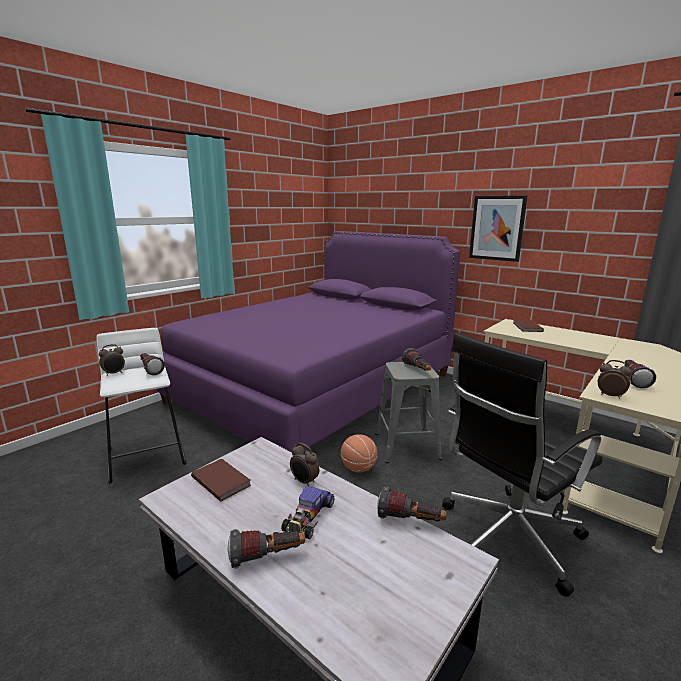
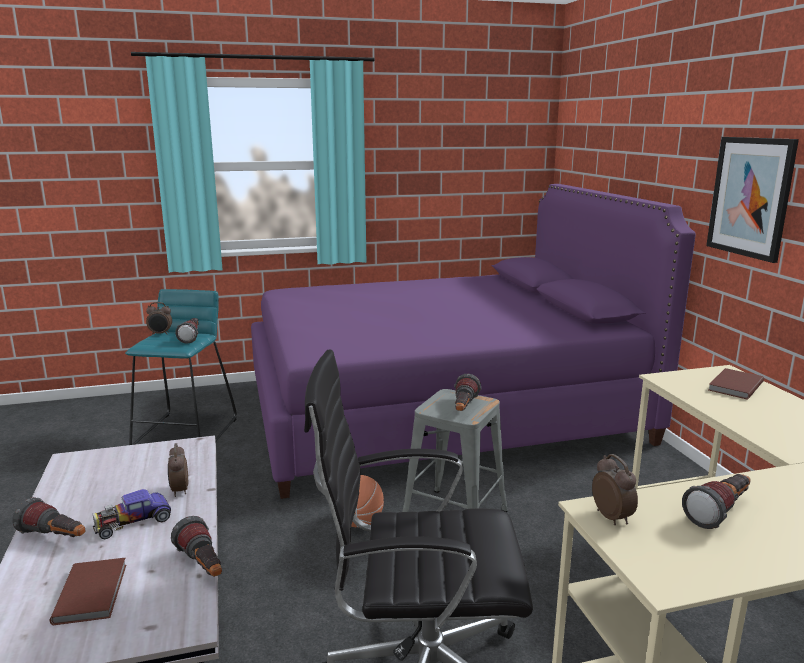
camera: 35 degrees right, 0 degrees up
(147, 455) = (186, 433): white stool -> turquoise stool
(221, 480) = (123, 462): brown book -> brown book (93, 592)

